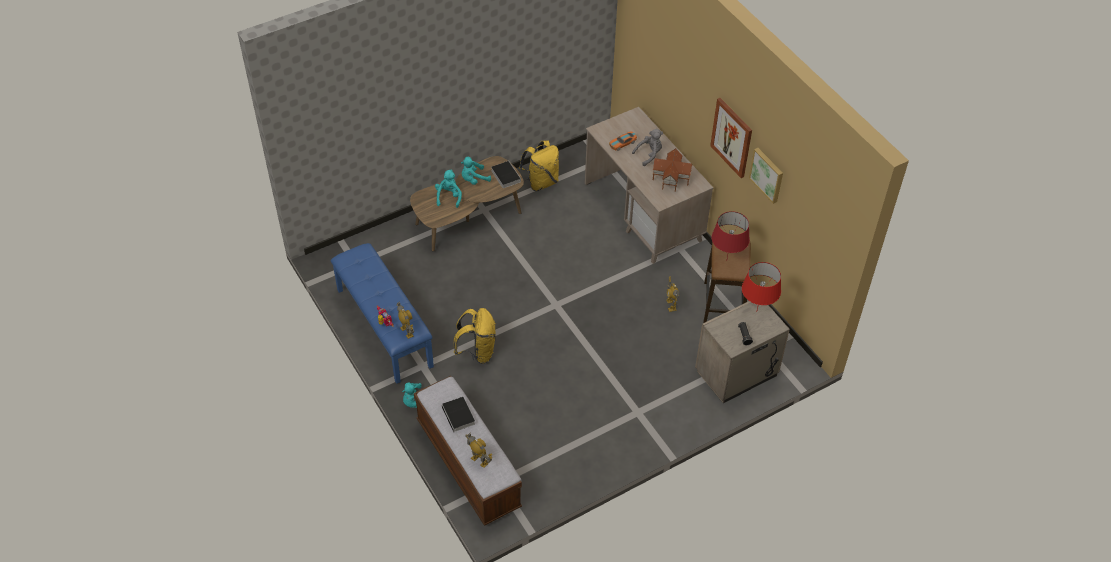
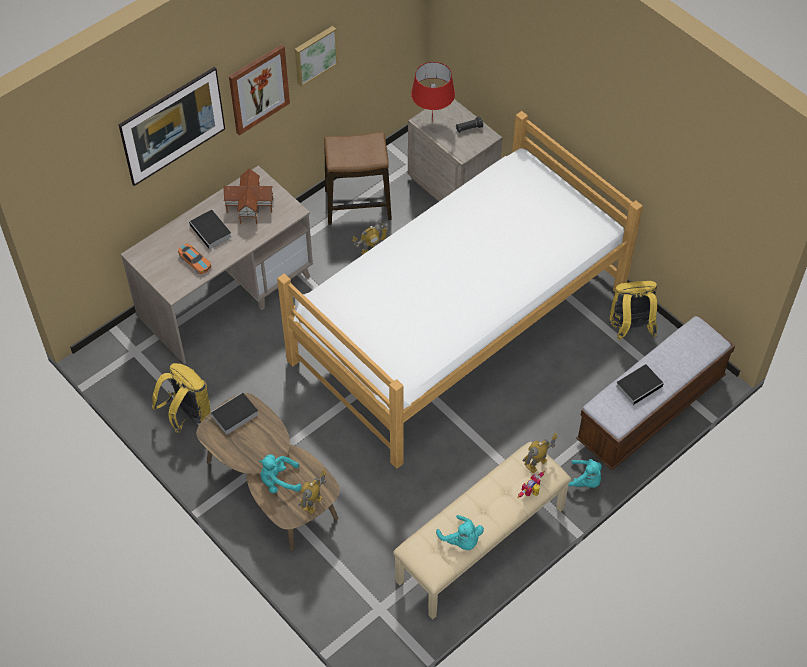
camera: 100 degrees left, 5 degrees up
(383, 327) = (481, 545): blue bench -> beige bench
(474, 179) = (247, 451): turquoise plush toy -> turquoise plush toy (461, 540)
(477, 351) = (490, 432): yellow backpack -> yellow backpack (629, 328)
(479, 460) = (690, 354): toy robot -> toy robot (313, 504)
(583, 350) = (459, 325): none -> bed
(649, 154) = (211, 232): grey plush toy -> book
(684, 89) = (175, 140): none -> picture
(726, 260) = (360, 154): red table lamp -> none

